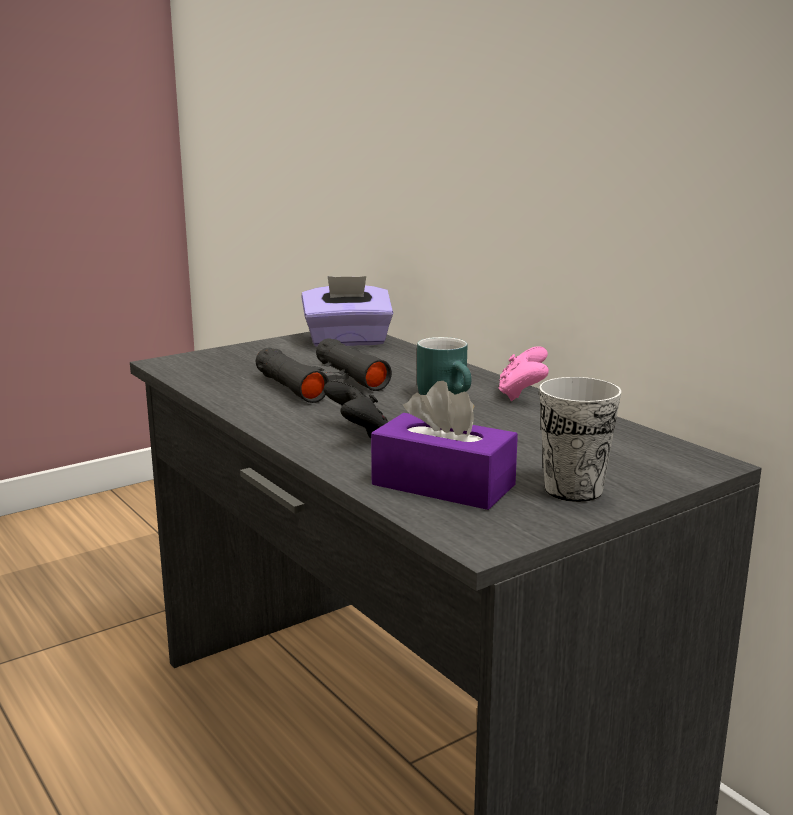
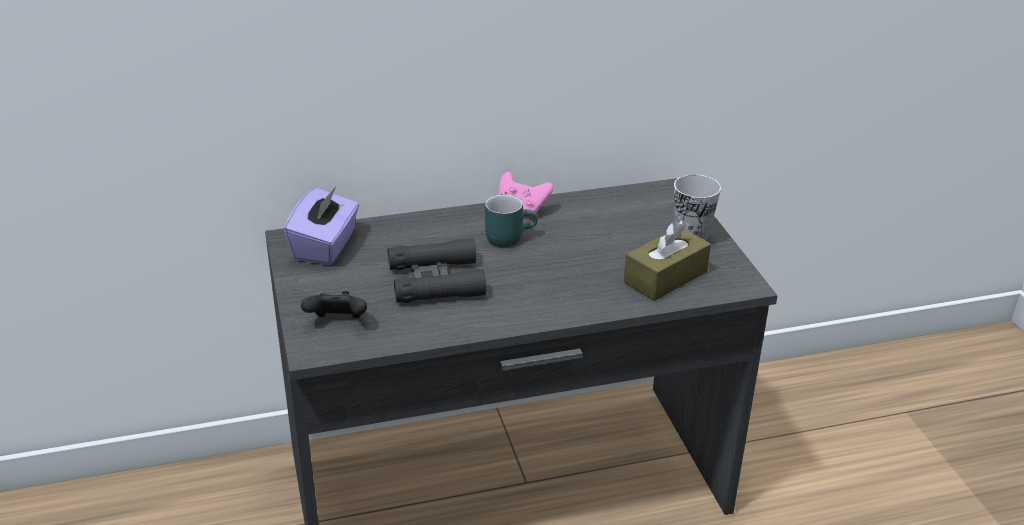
camera: 70 degrees left, 15 degrees up
(358, 434) = (563, 288): black game controller -> black game controller (337, 322)
(443, 485) = (665, 277): purple tissue box -> brown tissue box

